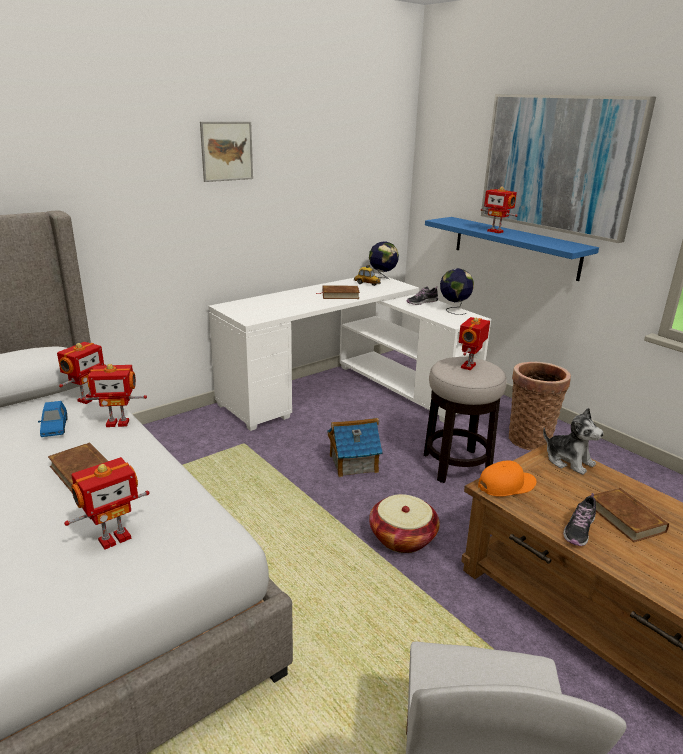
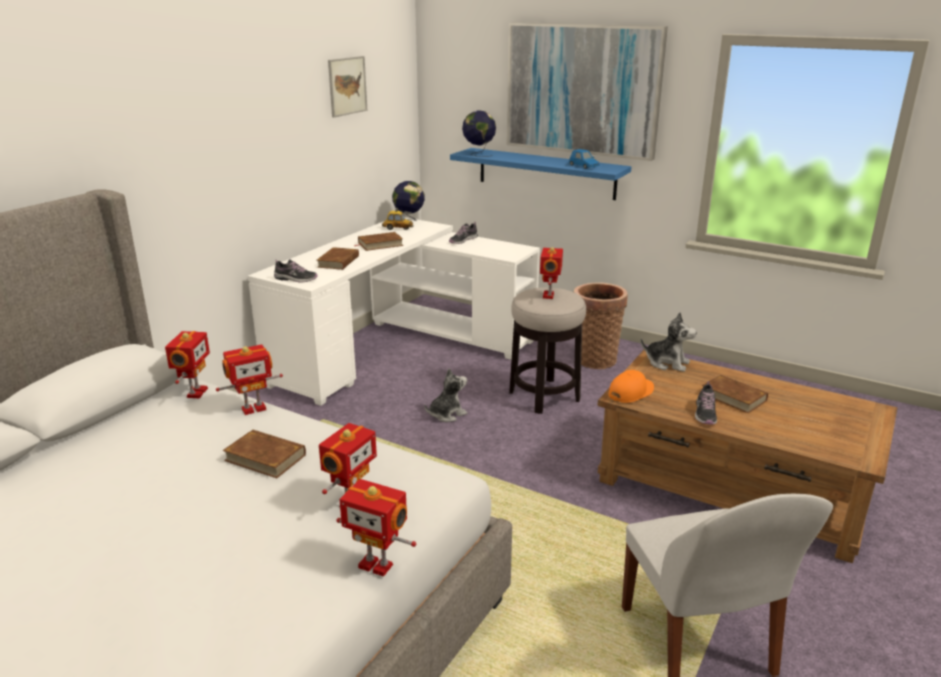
camera: 20 degrees left, 0 degrees up
(55, 428) = (190, 426): blue toy car -> blue toy car (584, 166)
(227, 151) = (251, 101): picture -> picture (347, 86)
(242, 314) = (295, 279): none -> shoe
(291, 305) = (338, 261): none -> brown book
(353, 463) = (446, 414): toy house -> plush toy
(402, 537) = (532, 468): basket -> none
(454, 310) = (499, 244): globe -> globe (479, 154)
(495, 231) = (529, 160): toy robot -> toy robot (377, 564)

